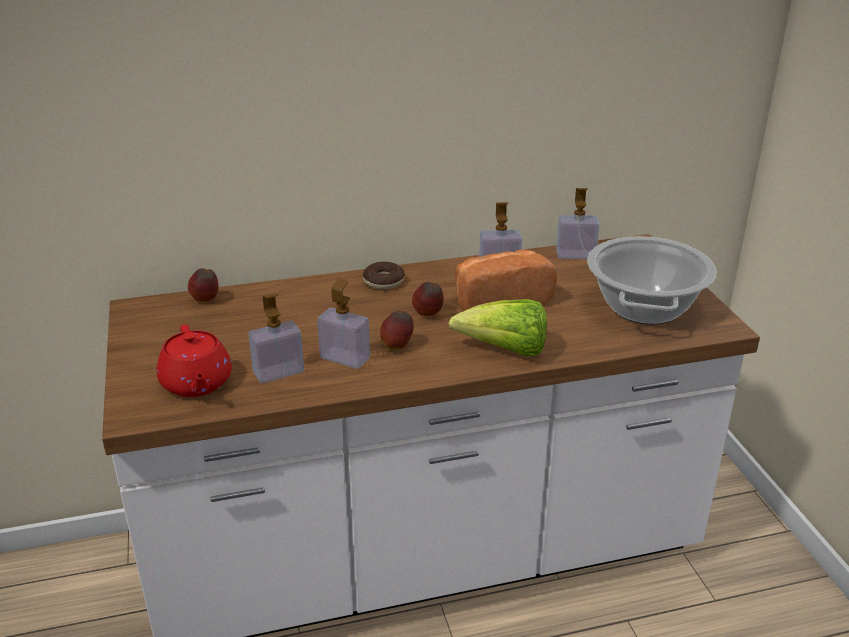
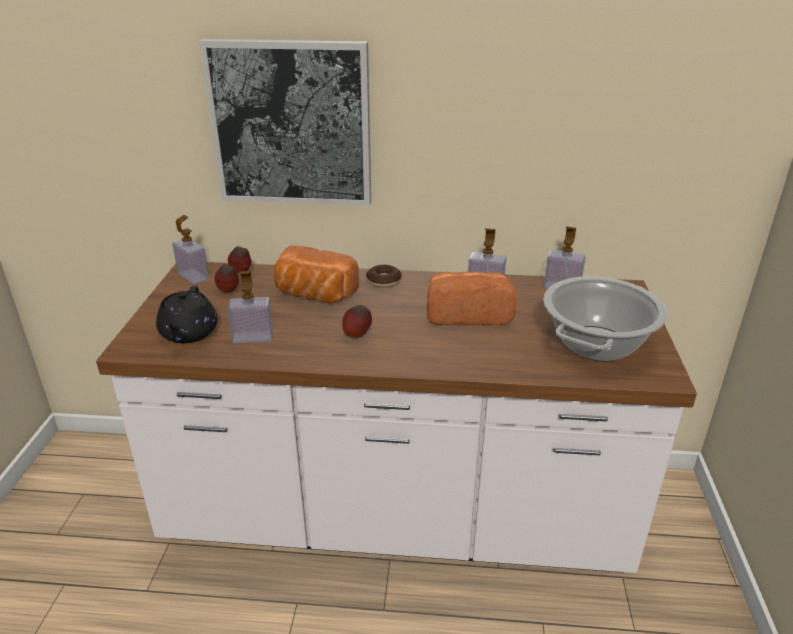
camera: 20 degrees right, 0 degrees up
(196, 384) = (188, 333): red teapot -> black teapot
(254, 110) = (291, 124): none -> picture
(314, 312) = (313, 295): none -> bread
(345, 358) = (310, 336): soap dispenser -> soap dispenser (193, 276)
(428, 315) = (400, 315): apple -> apple (228, 292)
(505, 351) = (444, 357): lettuce -> none

